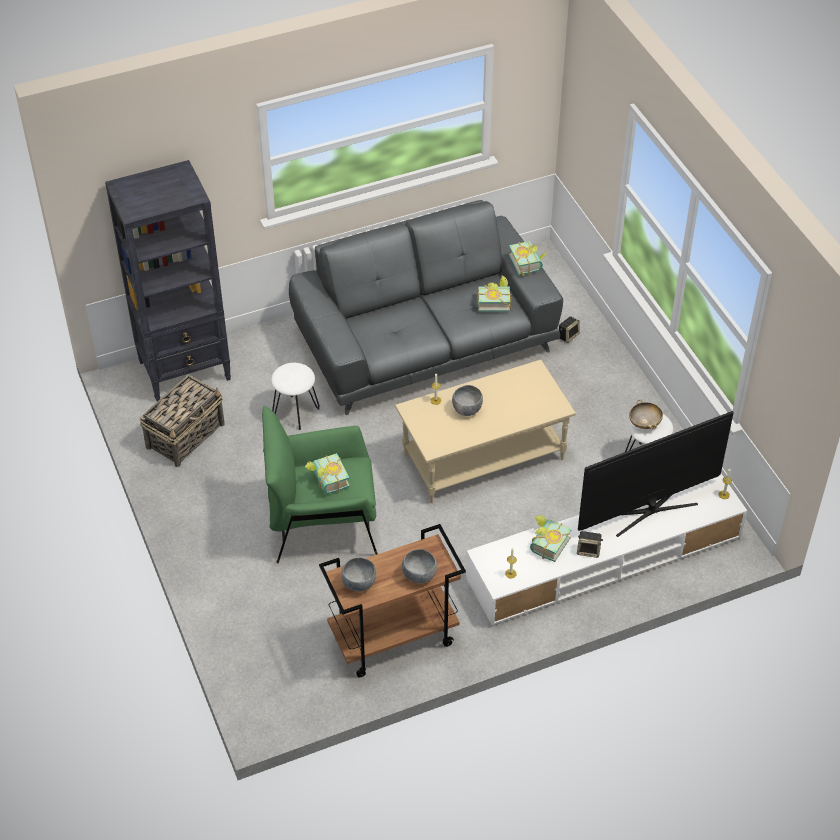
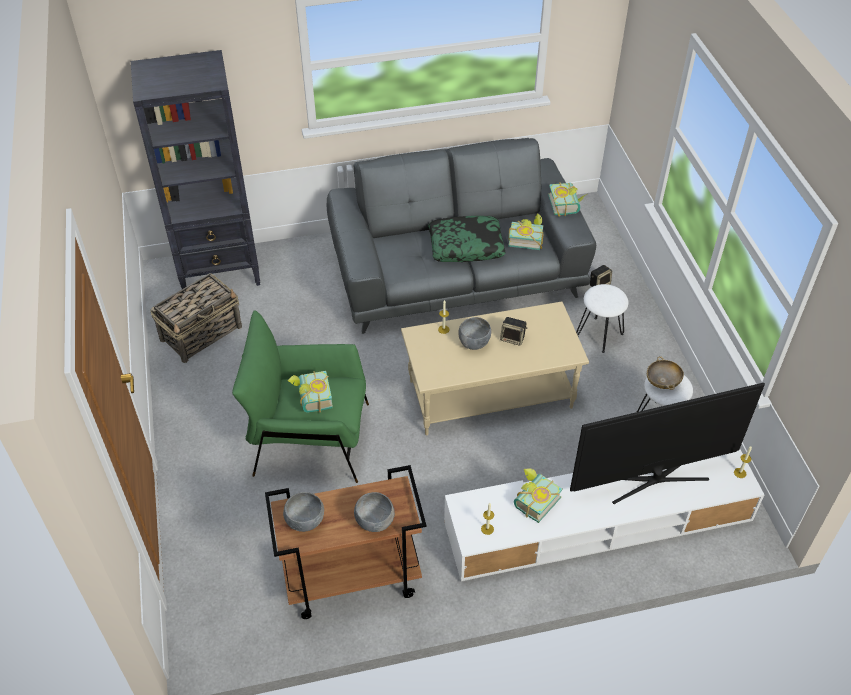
camera: 10 degrees right, 0 degrees up
(296, 412) = (314, 324): white stool -> white stool (599, 335)
(437, 315) = (466, 245): none -> pillow
(588, 551) = (579, 515): speaker -> speaker (513, 338)

